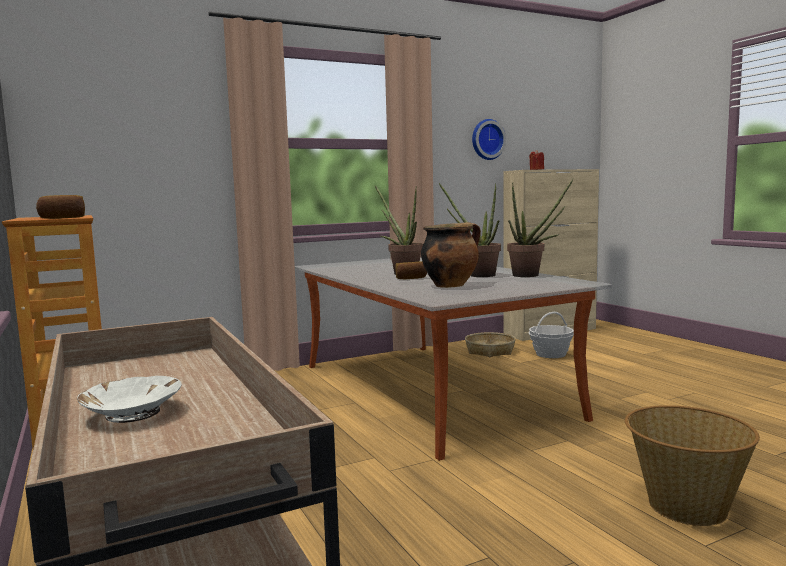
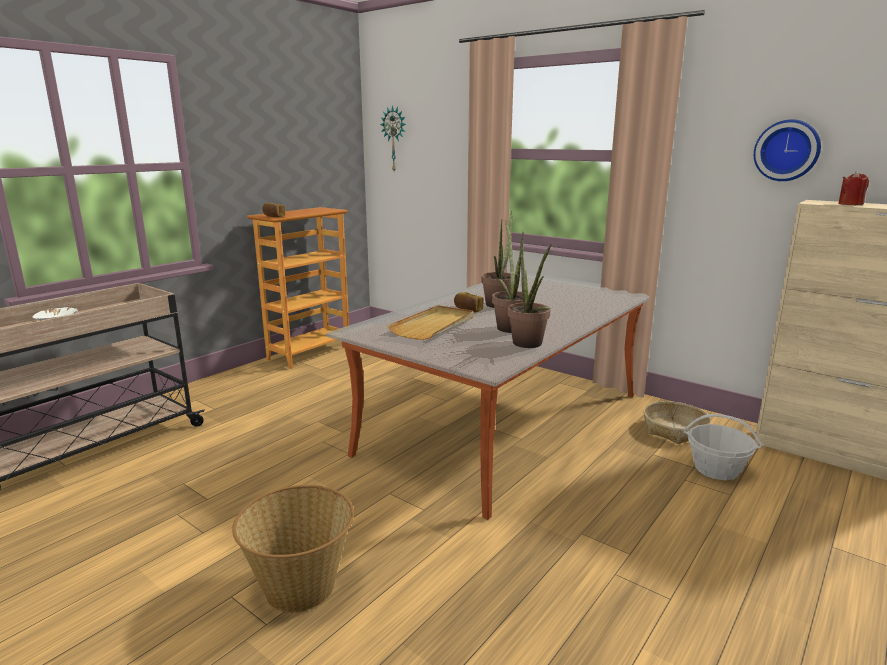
camera: 65 degrees right, 10 degrees up
(83, 124) = (395, 139): none -> wall clock
(451, 285) = (434, 325): cooking pot -> beige tray

